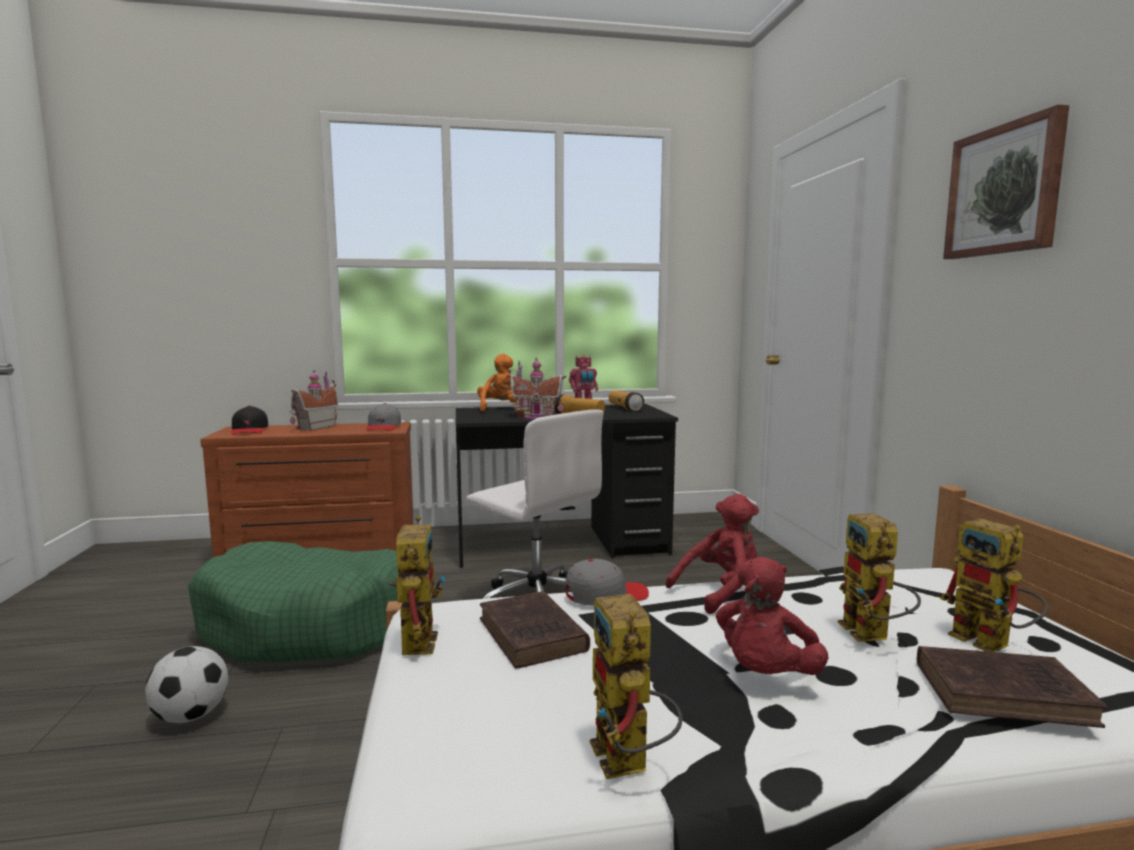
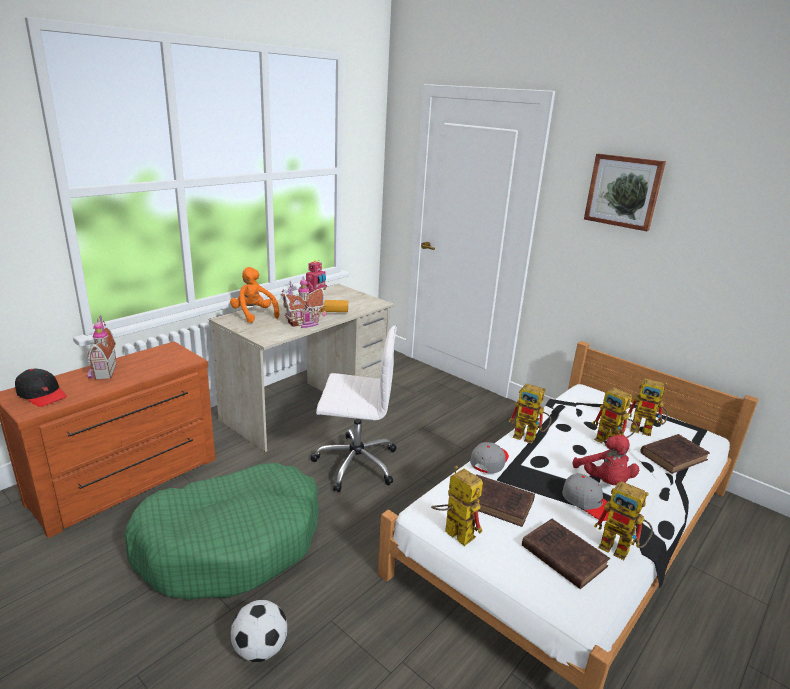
camera: 40 degrees left, 15 degrees up
(383, 427) = (170, 356): grey cap -> grey cap (588, 502)
(510, 722) = (561, 555): none -> brown book
(561, 544) = (307, 406): black desk -> beige desk
(624, 408) = (339, 295): flashlight -> none
(720, 592) = (529, 437): red plush toy -> toy robot

